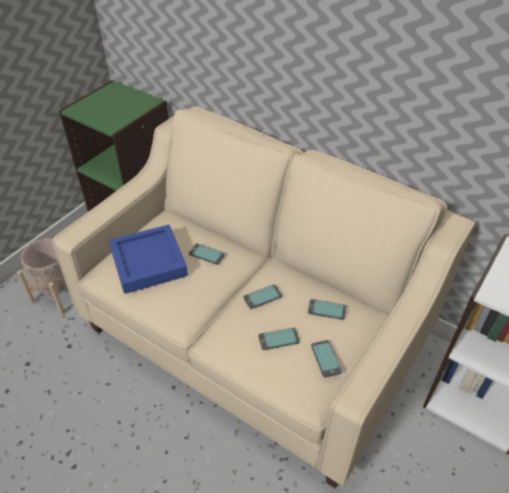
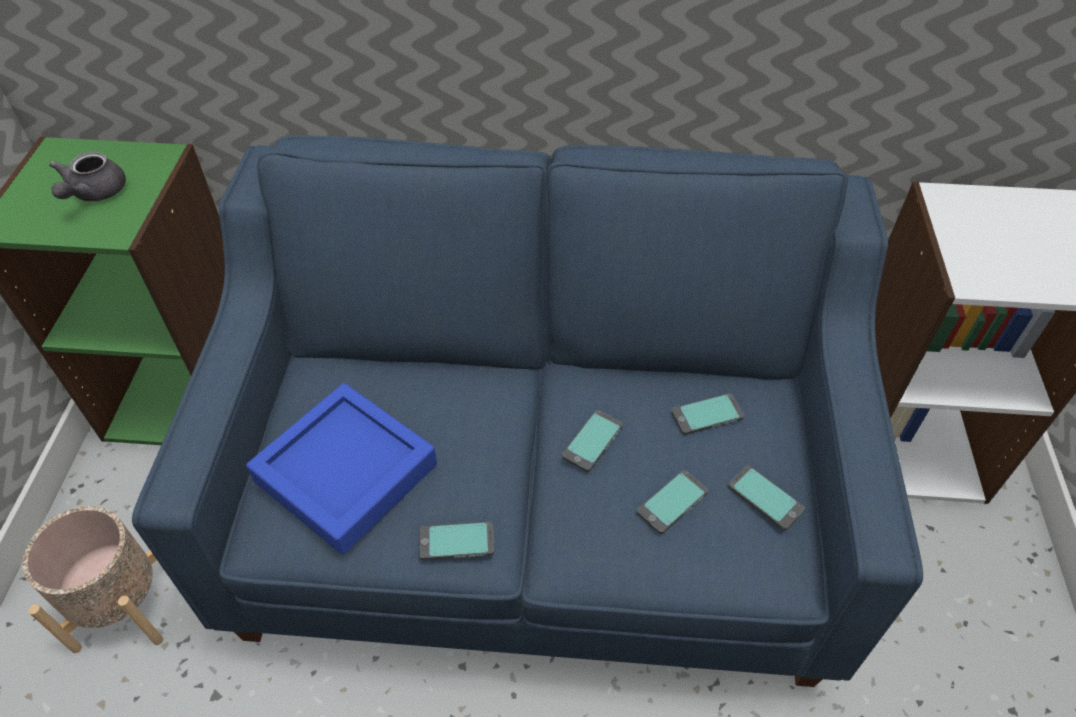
camera: 30 degrees left, 5 degrees up
(115, 108) = (94, 193): none -> grey teapot
(206, 254) = (441, 409): phone -> phone (456, 542)
(255, 335) = (538, 505): beige sofa -> blue sofa

